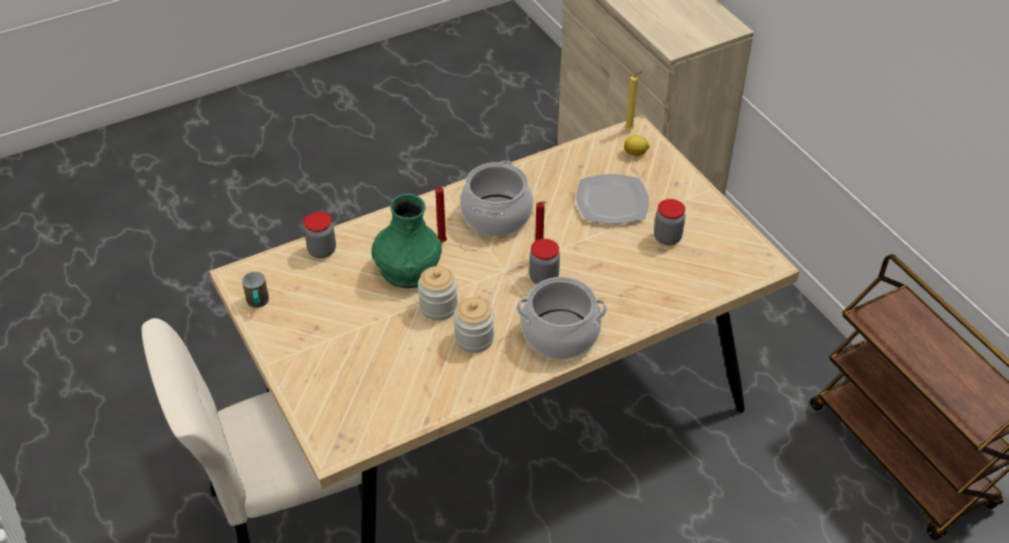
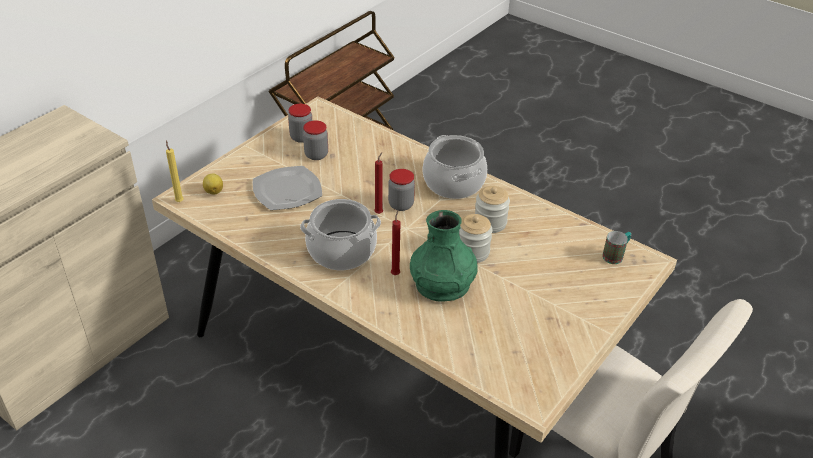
camera: 115 degrees left, 5 degrees down
(258, 303) = (554, 370): mug -> mug (615, 255)
(322, 250) = (458, 353): jar -> jar (301, 137)

